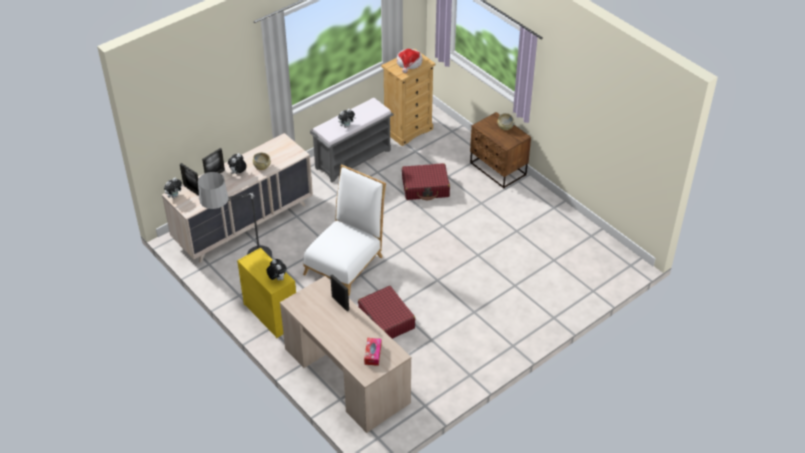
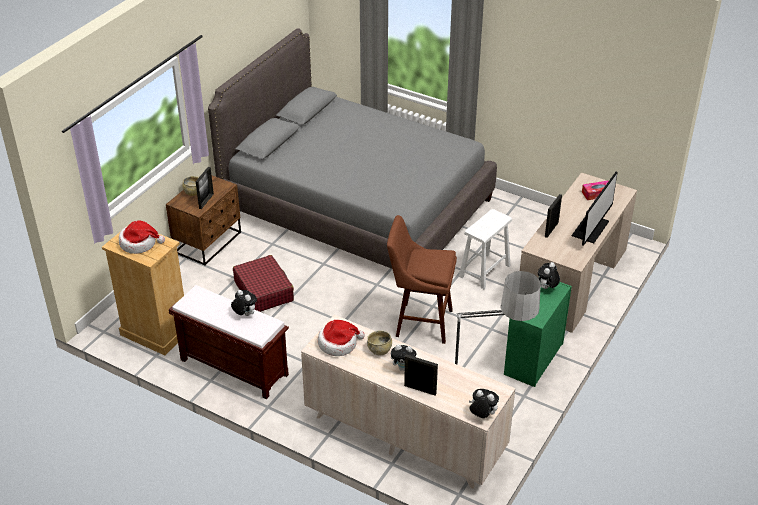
camera: 110 degrees left, 5 degrees down
(192, 190) = (461, 402): picture frame -> picture frame (206, 201)
(270, 314) = (533, 359): yellow dresser -> green dresser
(280, 150) = (339, 343): none -> hat
(327, 330) = (591, 229): none -> monitor
(346, 262) = (419, 322): white chair -> brown stool
(353, 158) = (233, 367): grey bench -> brown bench
(386, 320) = (484, 271): red suitcase -> white stool
(512, 264) = (357, 206): none -> grey bed

